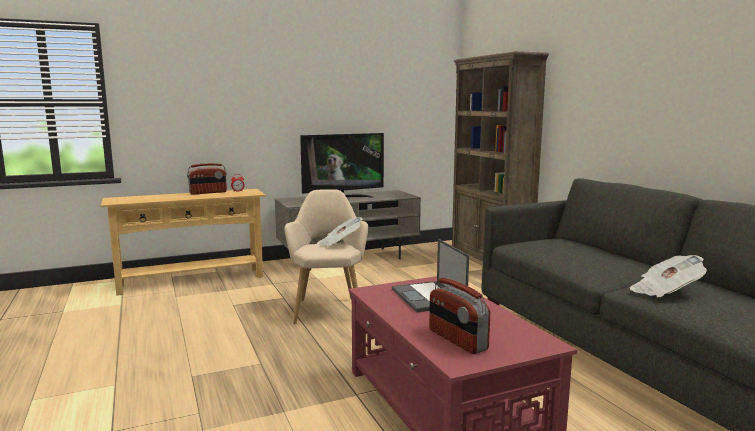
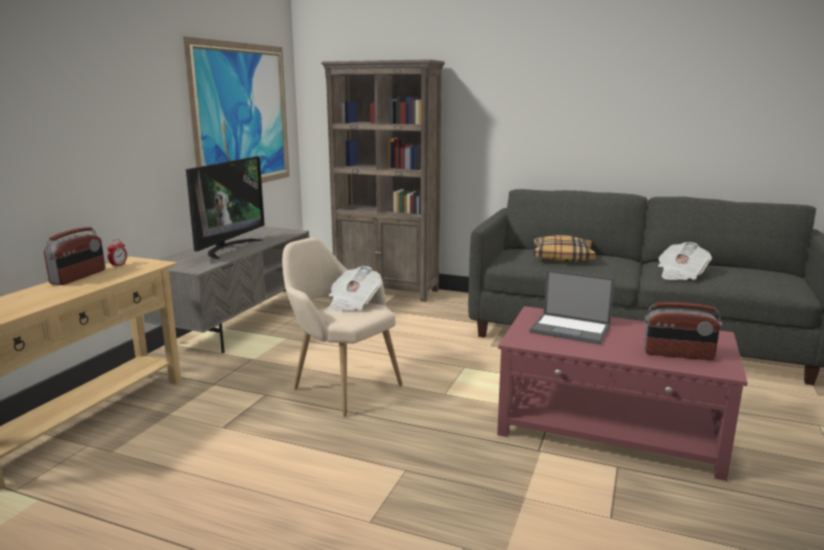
camera: 45 degrees left, 5 degrees up
(392, 104) = (243, 116): none -> picture
(575, 250) = (562, 257): none -> pillow

